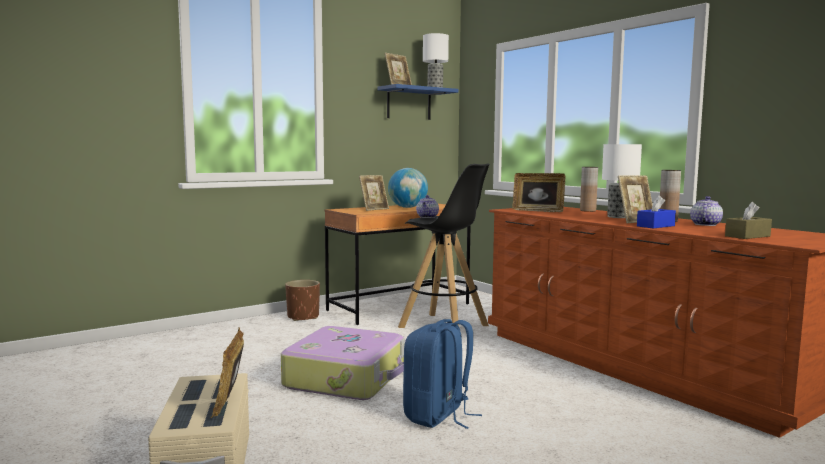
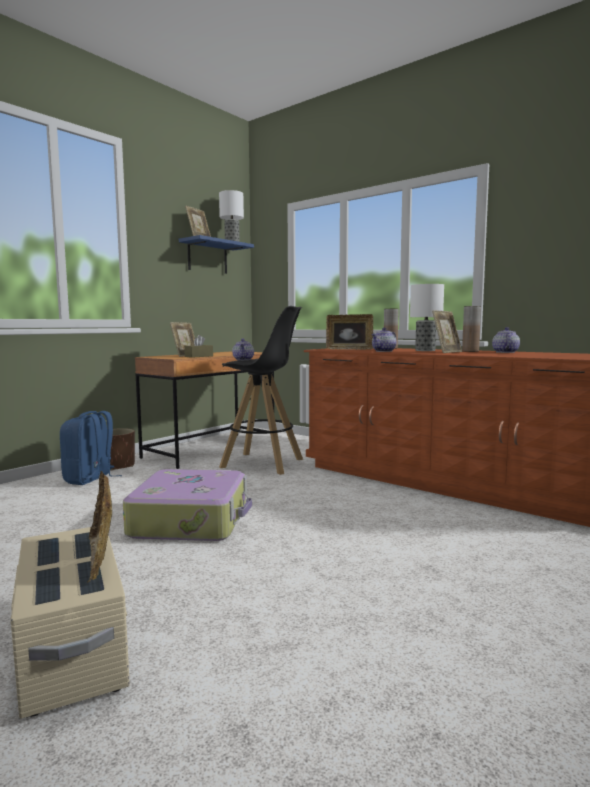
camera: 15 degrees left, 0 degrees up
(408, 207) = (216, 354): globe -> none
(438, 416) = (303, 547): blue backpack -> blue backpack (90, 479)
(568, 216) = (383, 351): none -> teapot
(655, 226) = (470, 354): blue tissue box -> none
(747, 236) = (557, 356): brown tissue box -> brown tissue box (199, 356)

